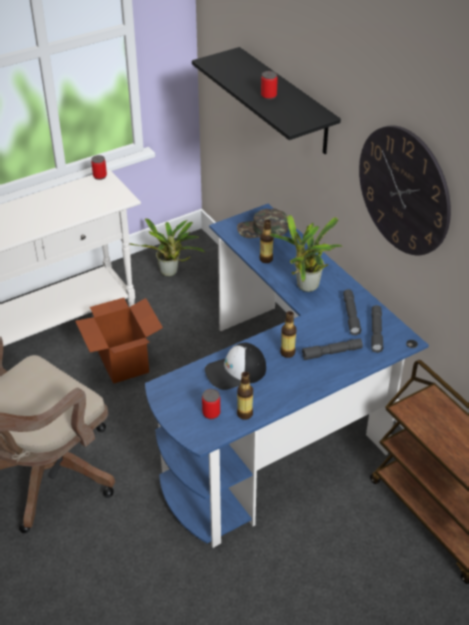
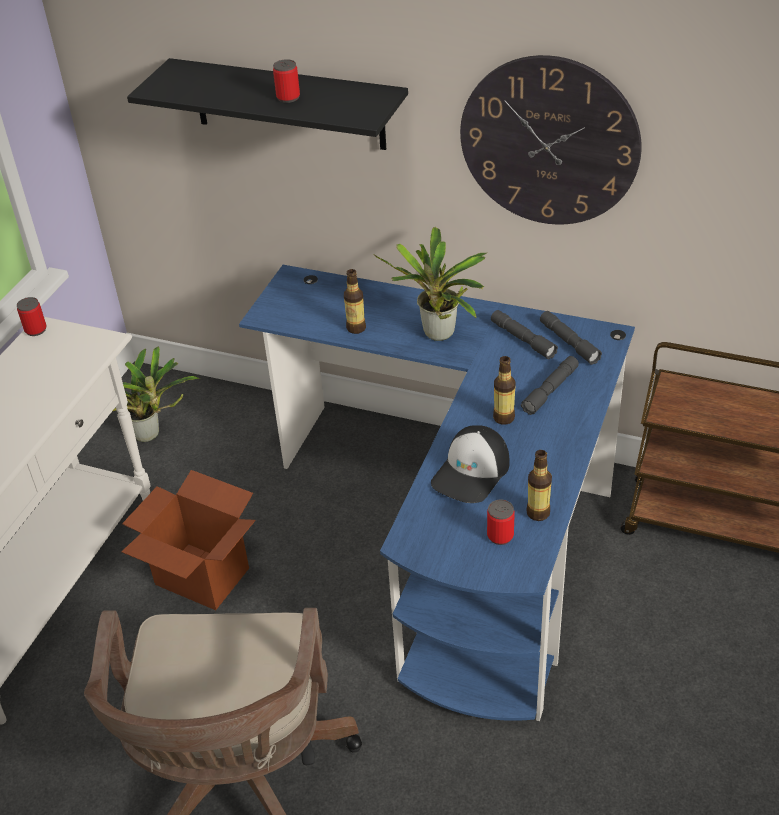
camera: 35 degrees left, 0 degrees up
(262, 229) = (312, 296): green cap -> none

